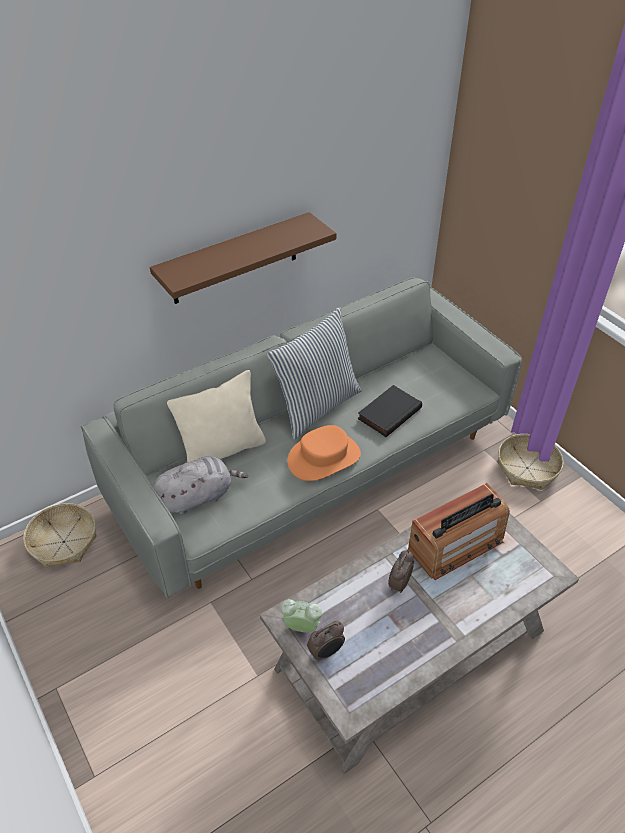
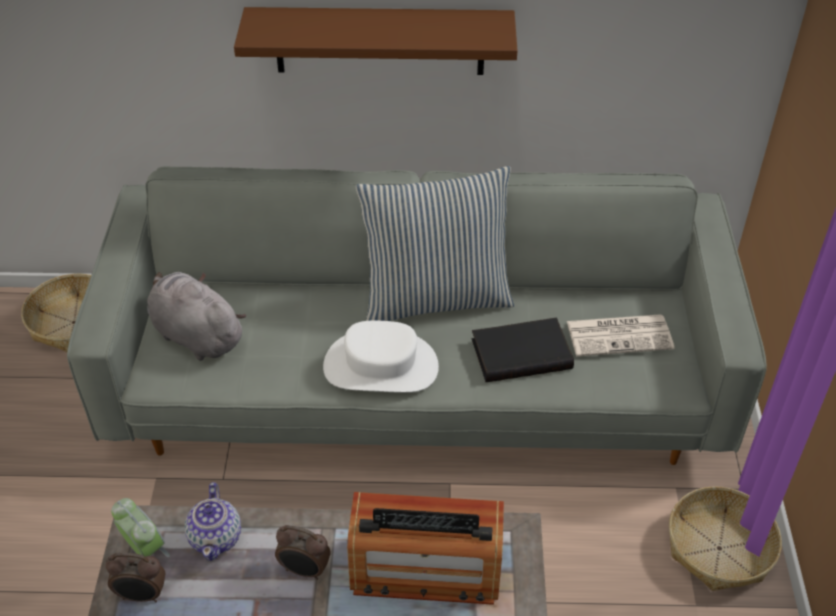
camera: 35 degrees right, 0 degrees up
(198, 496) = (195, 335): grey plush toy -> grey plush toy turned 150 degrees counterclockwise
(223, 450) = (273, 296): beige pillow -> none
(324, 457) = (381, 366): orange hat -> white hat
(335, 596) = (216, 537): none -> teapot
(398, 583) = (304, 570): alarm clock -> alarm clock turned 135 degrees counterclockwise
(426, 379) = (620, 335): none -> newspaper

